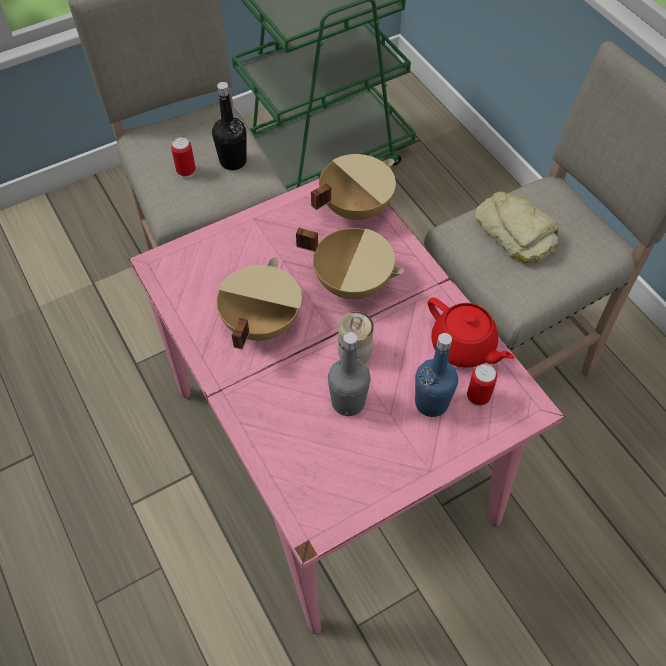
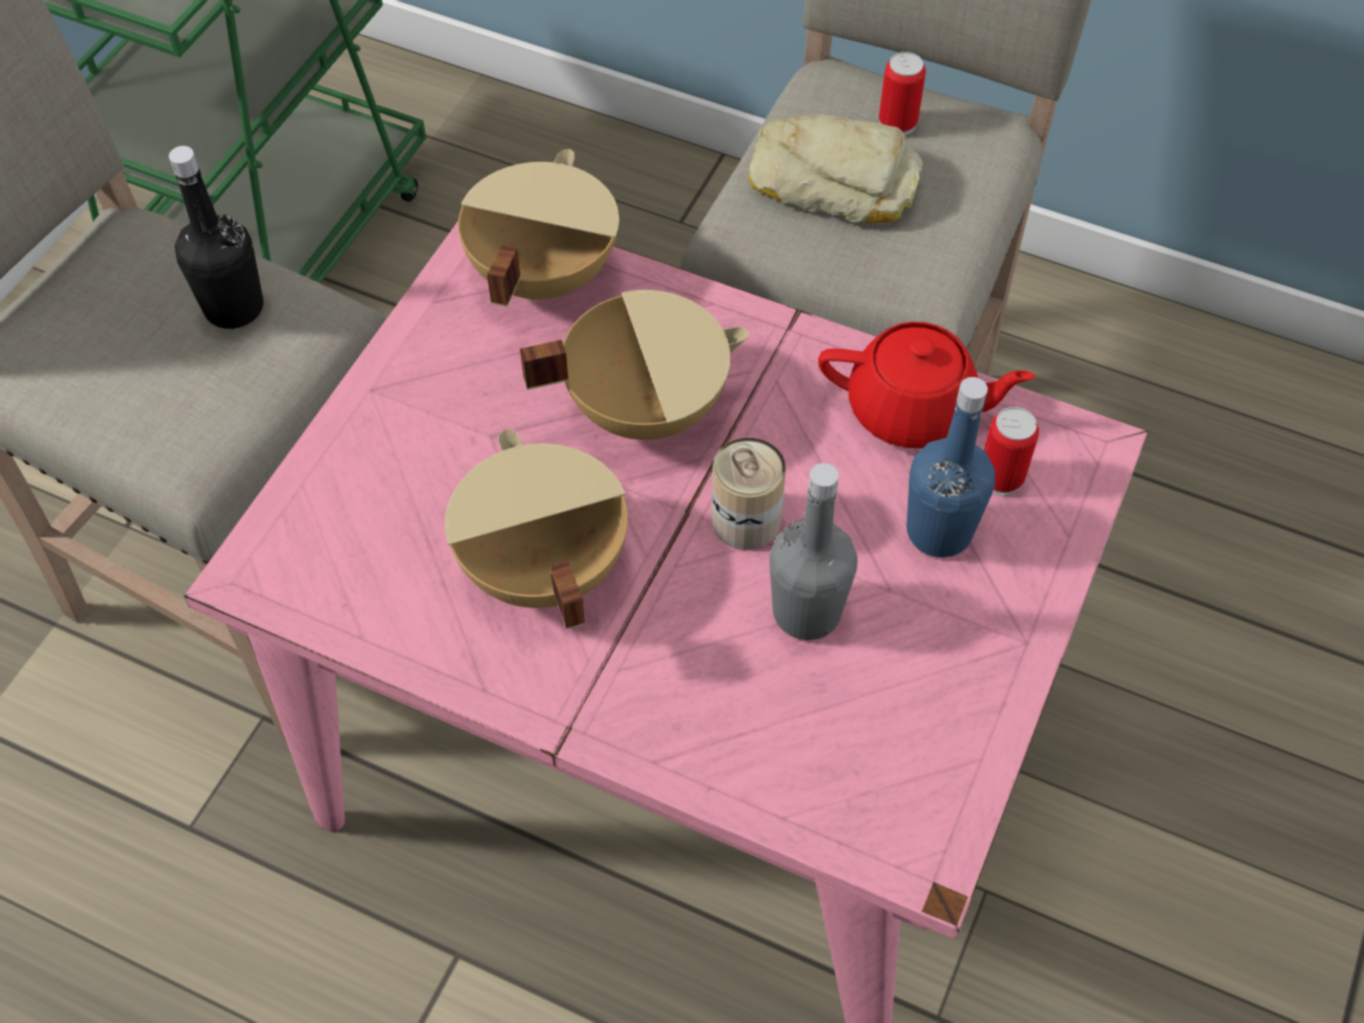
camera: 35 degrees left, 0 degrees up
(186, 171) = (153, 373): can -> can (897, 123)

